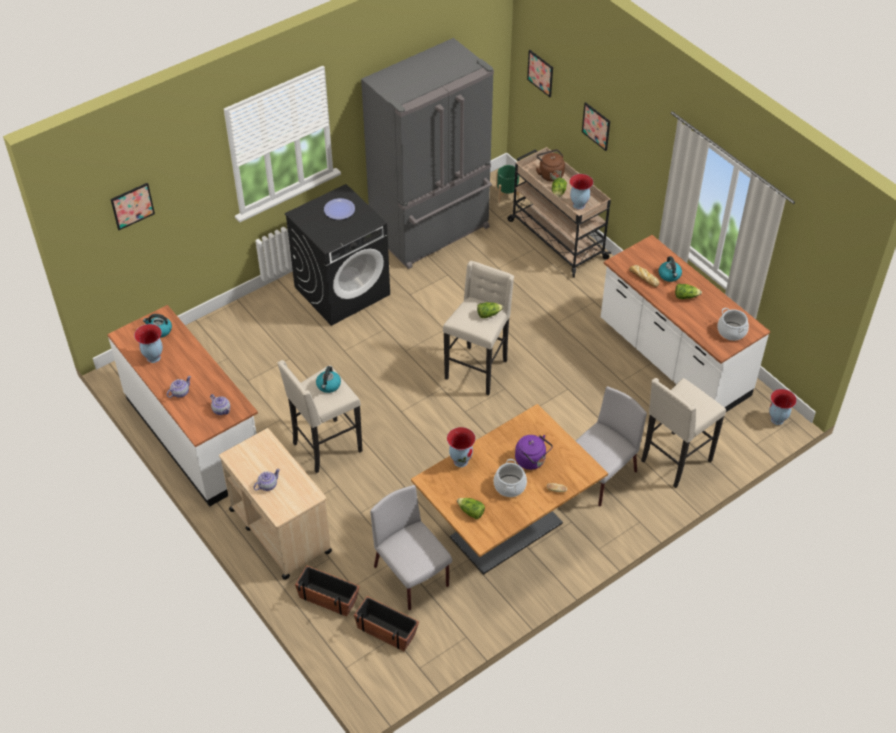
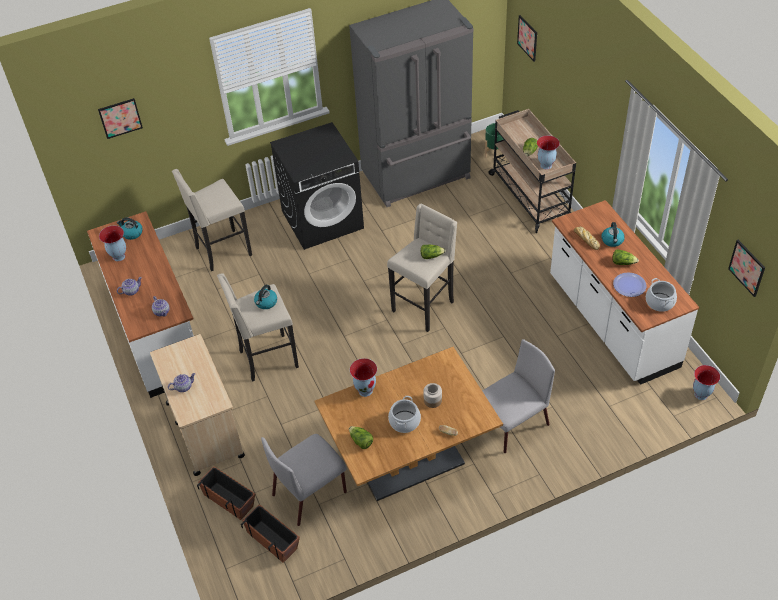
camera: 15 degrees right, 0 degrees up
(339, 209) = (319, 144): plate -> plate (629, 285)
(412, 577) = (310, 492): grey chair -> grey chair turned 105 degrees counterclockwise
(532, 461) = (432, 400): purple kettle -> jar
(550, 174) = (526, 134): brown kettle -> none
(596, 126) = (569, 91): picture -> picture (747, 268)
(674, 461) = (588, 420): beige stool -> beige stool (222, 251)

